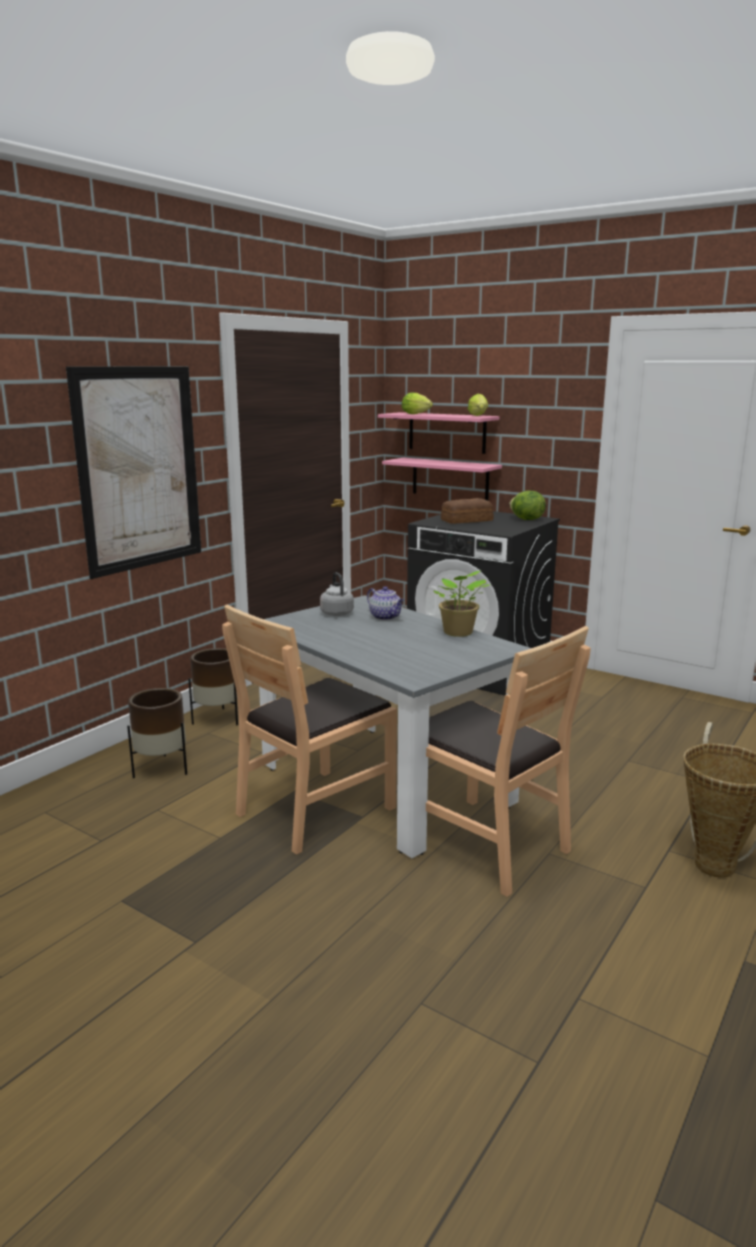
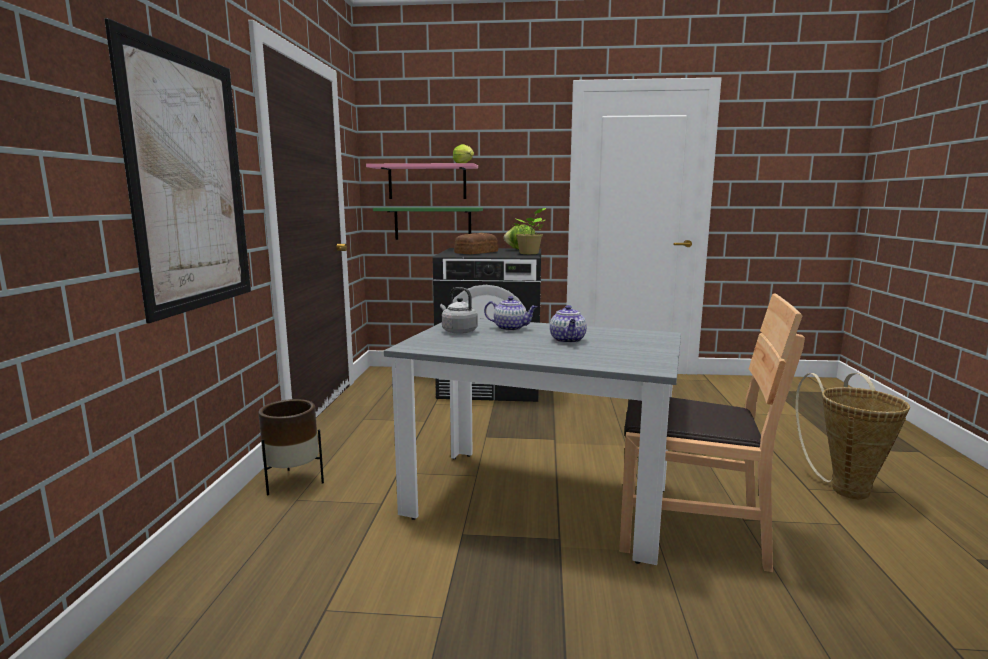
camera: 30 degrees left, 5 degrees down
(162, 768) = (279, 556): brown planter -> none
(315, 809) = (506, 547): brown chair -> none
(406, 639) = (568, 340): none -> teapot
(417, 414) = (405, 163): lettuce -> none
(450, 478) = (432, 223): pink shelf -> green shelf
(458, 633) = (599, 330): potted plant -> potted plant (530, 253)

